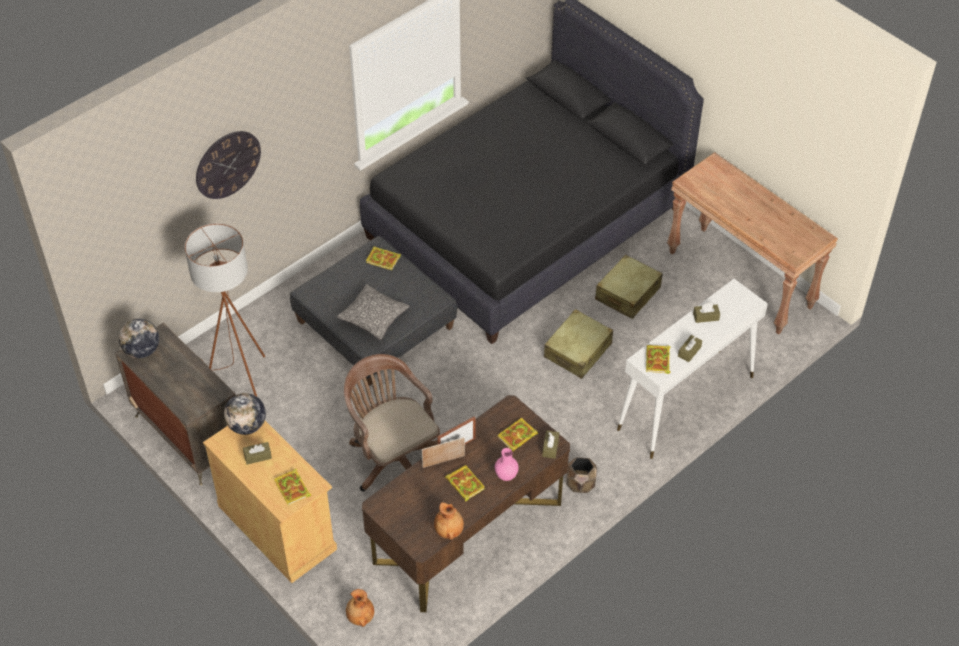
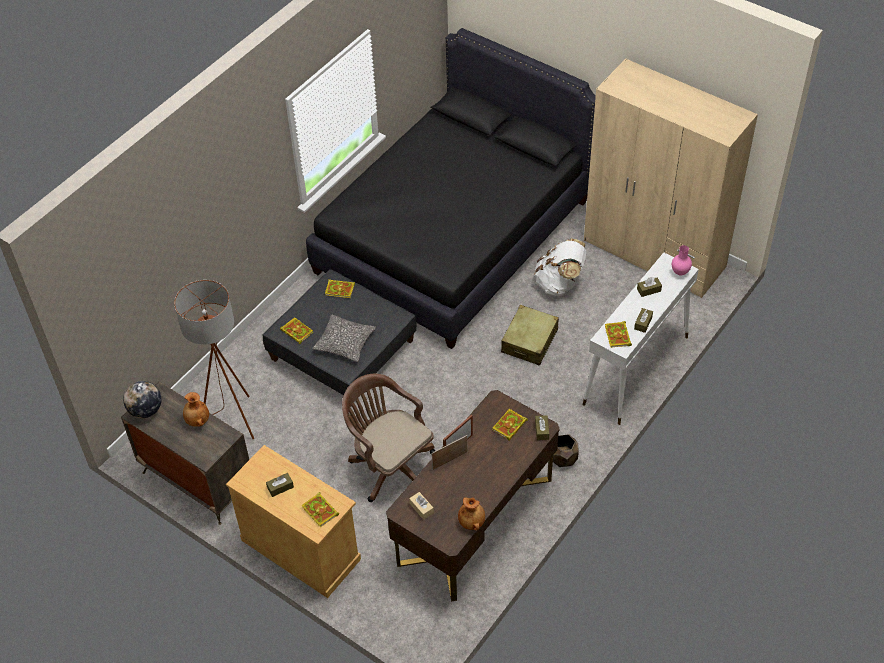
camera: 10 degrees left, 0 degrees up
(228, 164) = (194, 225): wall clock -> none
(247, 426) = (263, 461): globe -> none
(360, 617) = (398, 616): brown vase -> brown vase (197, 420)
(400, 506) = (421, 508): none -> beige tissue box
(464, 483) = (474, 477): book -> book (296, 331)
(506, 475) = (509, 463): pink vase -> pink vase (680, 272)
(627, 294) = (559, 284): beige suitcase -> white backpack
(741, 279) = (654, 254): brown console table -> beige wardrobe

